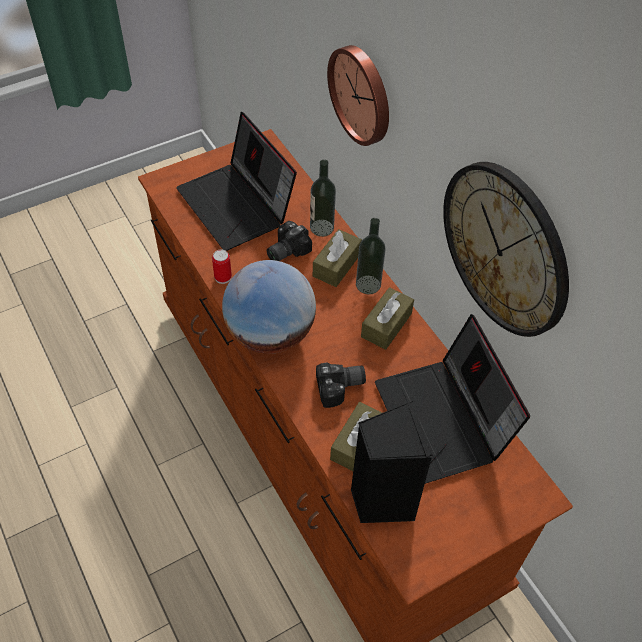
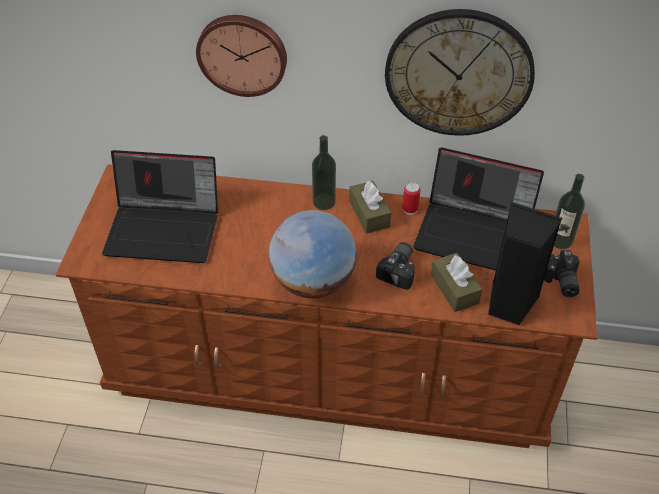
camera: 50 degrees left, 5 degrees down
(223, 277) = (229, 279): can -> can (410, 209)
(285, 250) = (242, 227): camera -> camera (559, 282)
(321, 228) = (243, 195): bottle -> bottle (560, 240)
(336, 265) = (288, 207): brown tissue box -> none

